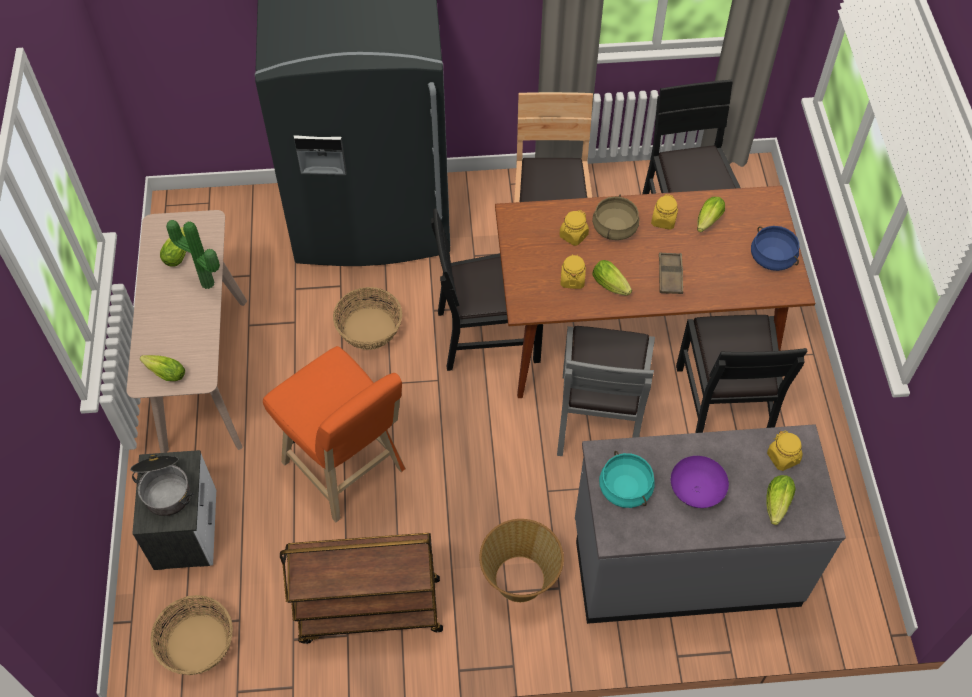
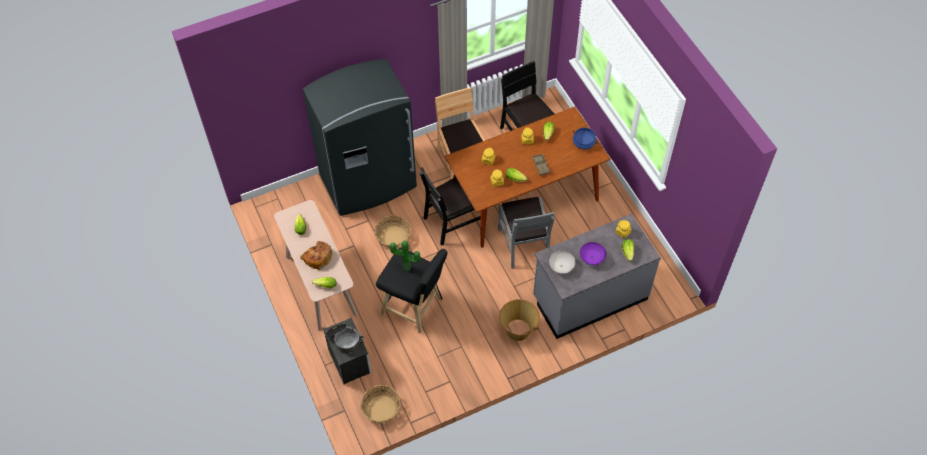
camera: 20 degrees left, 0 degrees up
(178, 317) = (317, 257): none -> bread
(206, 285) = (323, 238): potted plant -> potted plant (406, 269)
(347, 470) = (415, 308): orange stool -> black stool
(369, 611) = (455, 367): brown cart -> none
(614, 228) = (505, 150): beige cooking pot -> none
(626, 488) = (561, 267): turquoise cooking pot -> white bowl
(723, 404) = (579, 219): black chair -> none

